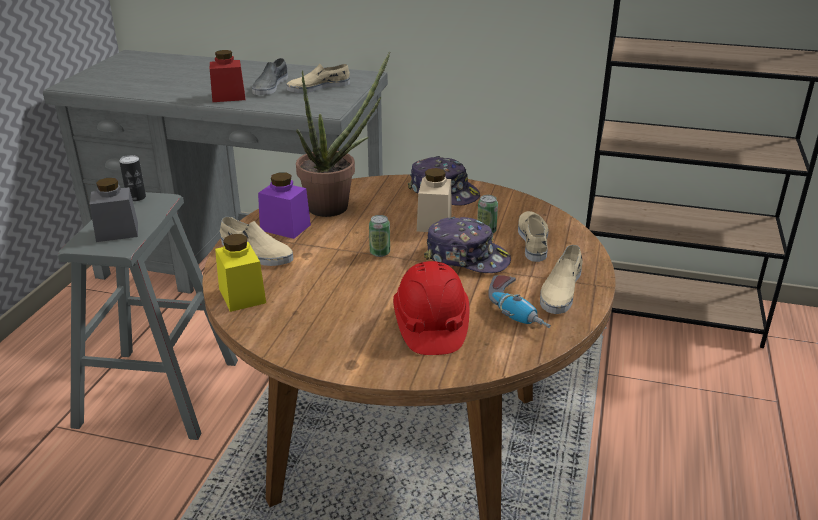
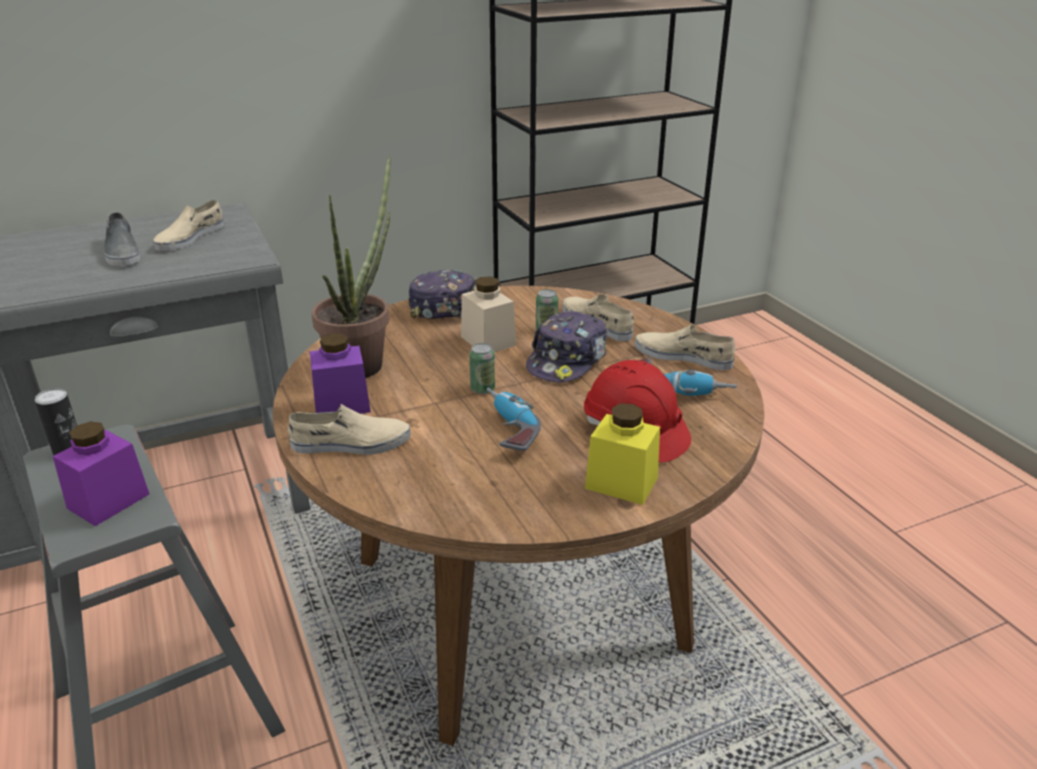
camera: 40 degrees left, 0 degrees up
(117, 232) = (108, 501): grey jar -> purple jar
(228, 97) = (83, 278): red jar -> none
(242, 295) = (410, 494): yellow jar -> yellow jar (621, 483)
(353, 285) = (507, 429): none -> power drill
(467, 257) = (567, 360): cap -> cap turned 135 degrees clockwise
(560, 290) = (683, 356): beige shoe -> beige shoe turned 135 degrees clockwise

